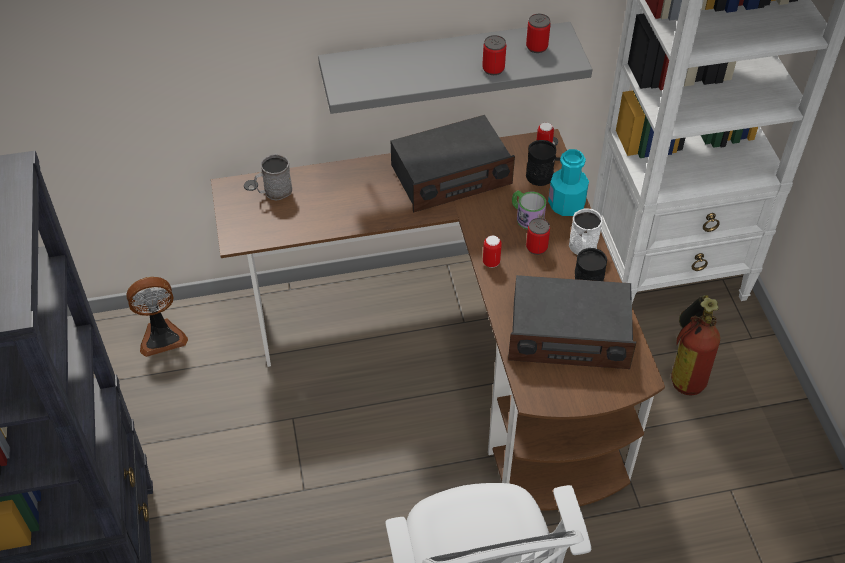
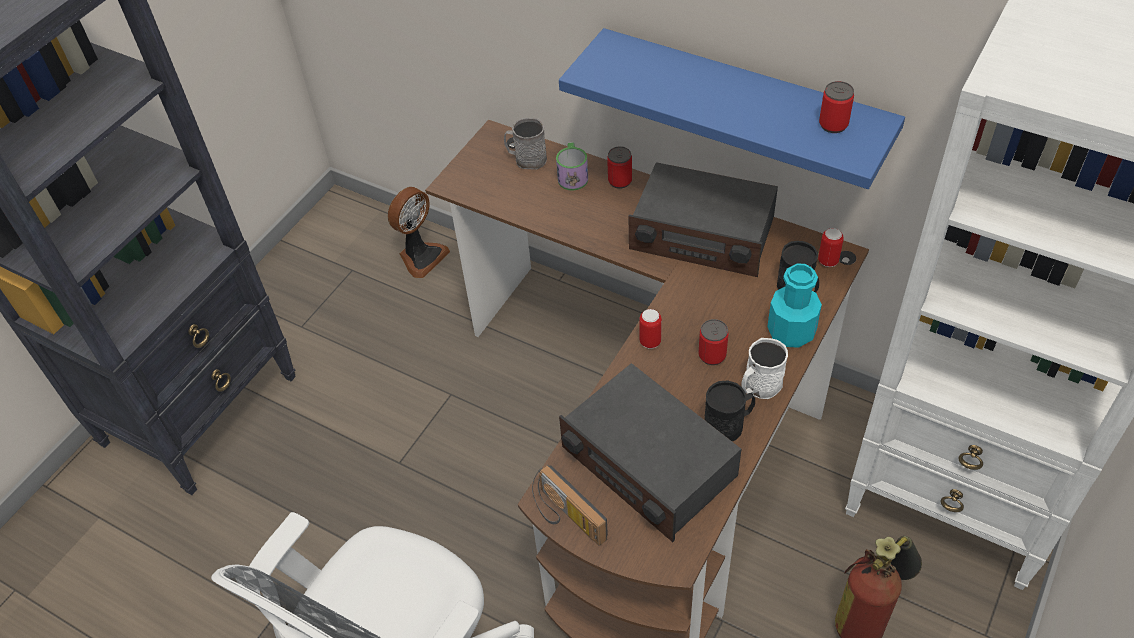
camera: 45 degrees right, 0 degrees up
(161, 336) = (421, 256): fan -> fan turned 75 degrees counterclockwise
(445, 64) = (743, 102): grey shelf -> blue shelf
(493, 68) = (758, 124): can -> can (620, 181)
(526, 216) = (735, 318): mug -> mug (572, 175)
(556, 399) = (565, 517): none -> radio

